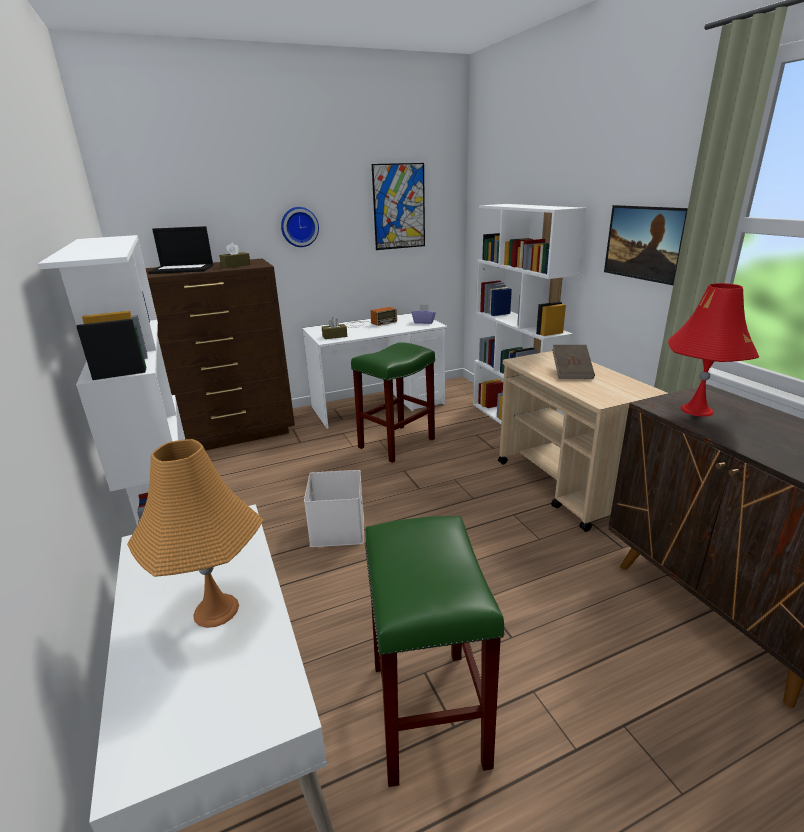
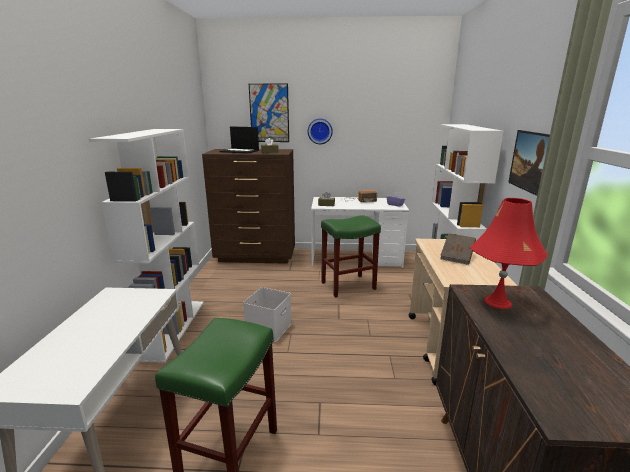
camera: 25 degrees right, 5 degrees down
(216, 610) = (101, 334): orange table lamp -> none
(399, 207) = (393, 122): picture -> picture (269, 113)

